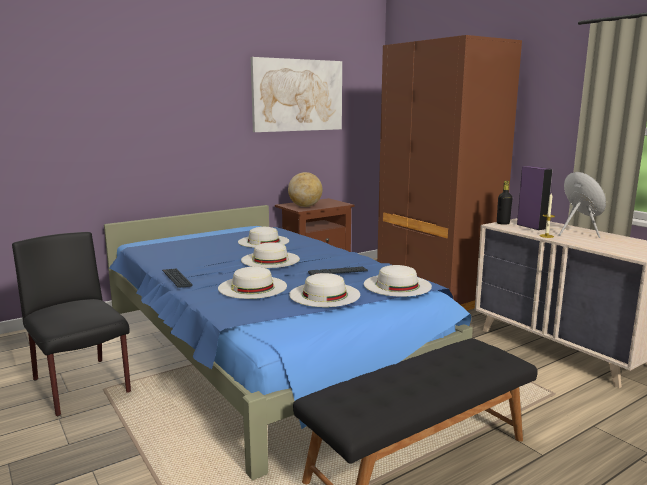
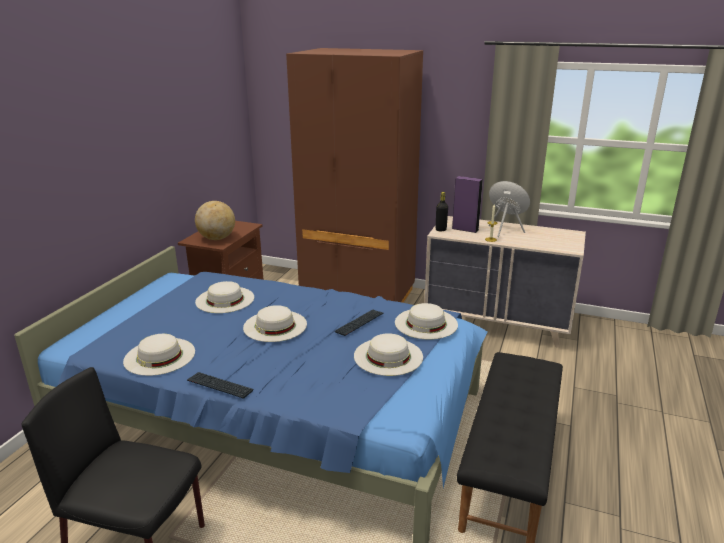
camera: 35 degrees left, 10 degrees up
(252, 287) = (314, 370): white hat -> white hat (159, 356)
(297, 95) = (178, 109): picture -> none

